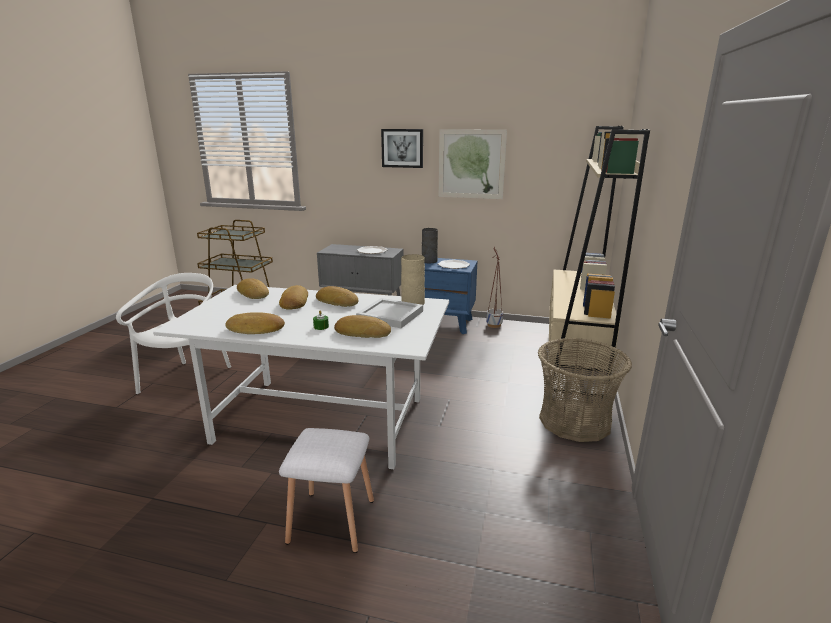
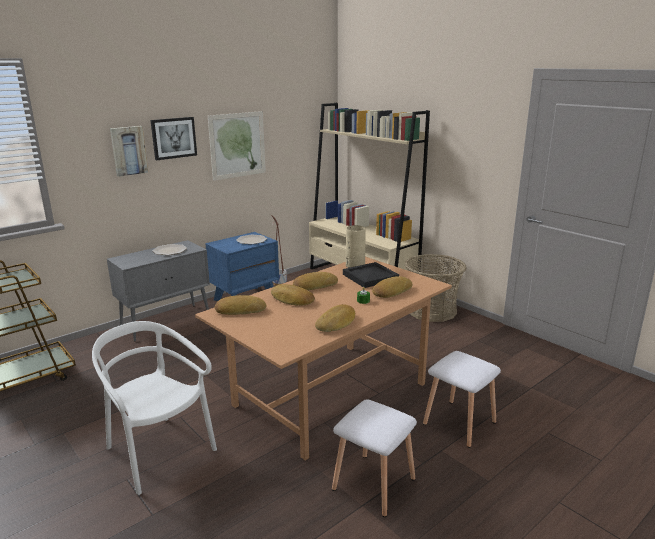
camera: 55 degrees left, 0 degrees up
(185, 495) = (373, 485): none -> white stool
(319, 420) = (331, 395): white dining table -> brown dining table
(360, 155) = (128, 150): none -> picture
(390, 315) = (369, 277): white tray -> black tray
(429, 261) = (225, 244): grey vase -> none

